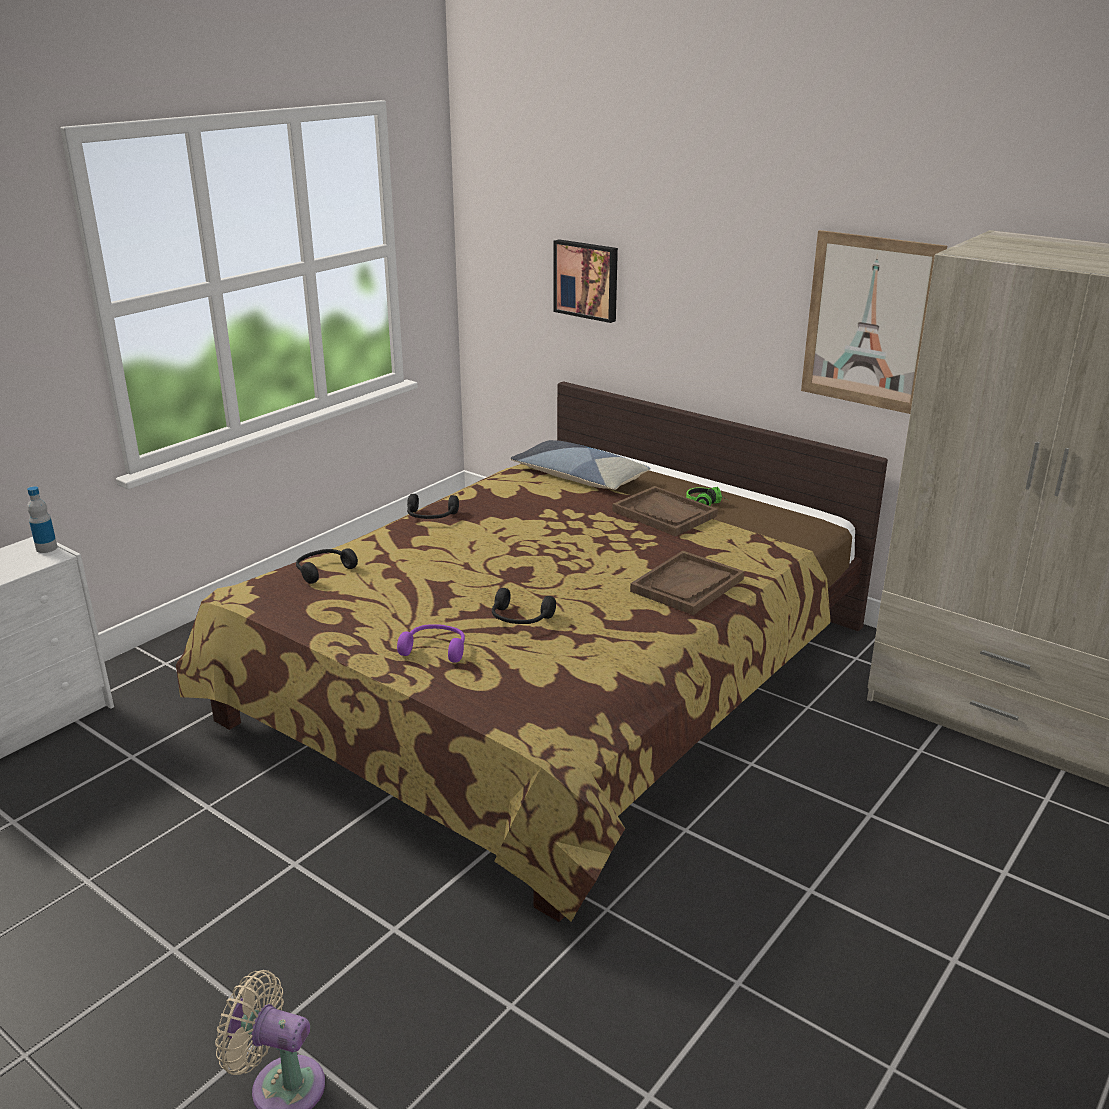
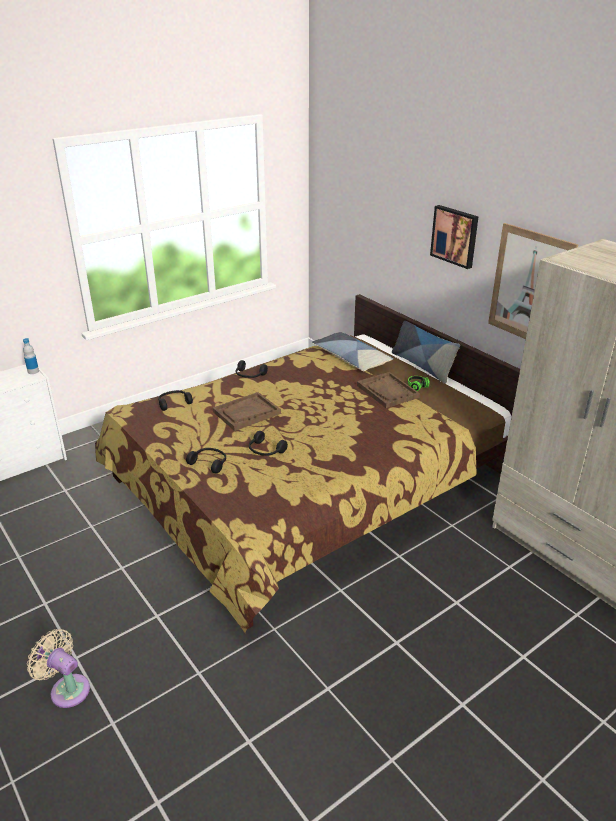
camera: 15 degrees right, 5 degrees up
(435, 649) = (209, 463): purple headphones -> black headphones
(587, 280) = (375, 234): picture -> picture (455, 236)
(687, 585) = (374, 443): brown tray -> brown tray (246, 413)
(692, 476) = (422, 366): none -> pillow

